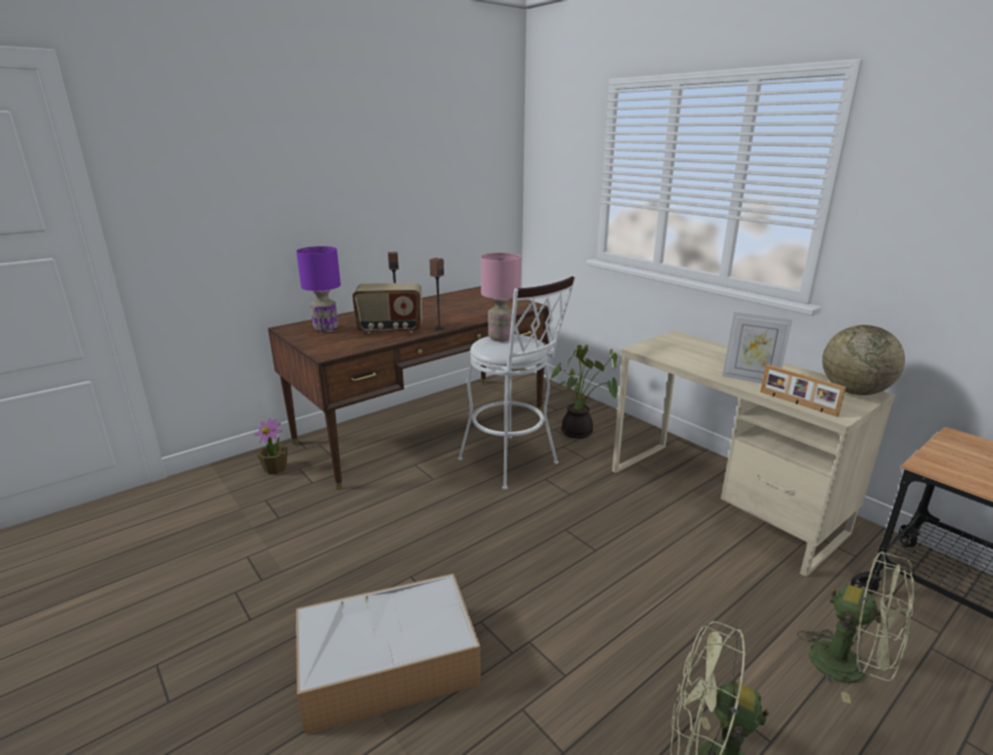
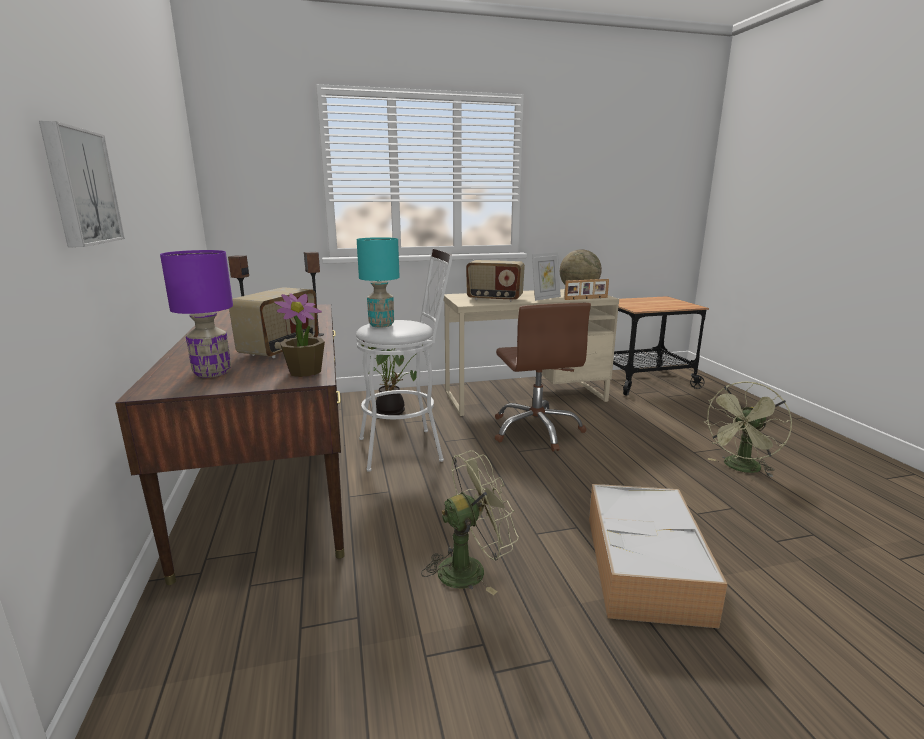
camera: 65 degrees left, 5 degrees down
(275, 469) = (223, 609): potted plant -> potted plant (305, 371)
(283, 203) = (79, 187): none -> picture
(500, 338) = (381, 325): pink table lamp -> turquoise table lamp
(630, 530) = (536, 430): none -> brown office chair
(690, 356) = (494, 299): none -> radio
(850, 668) = (677, 415): green fan -> green fan (470, 568)

